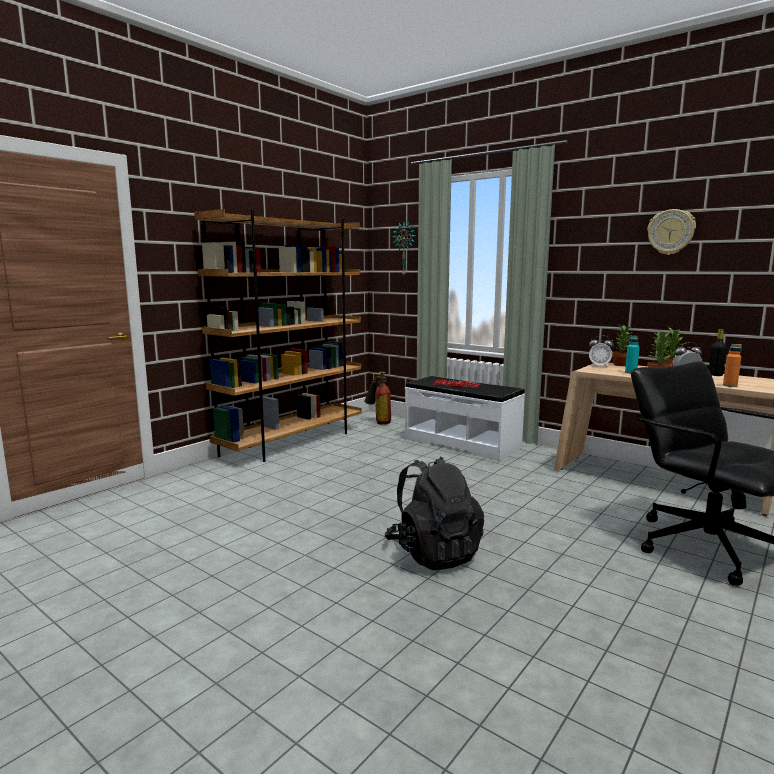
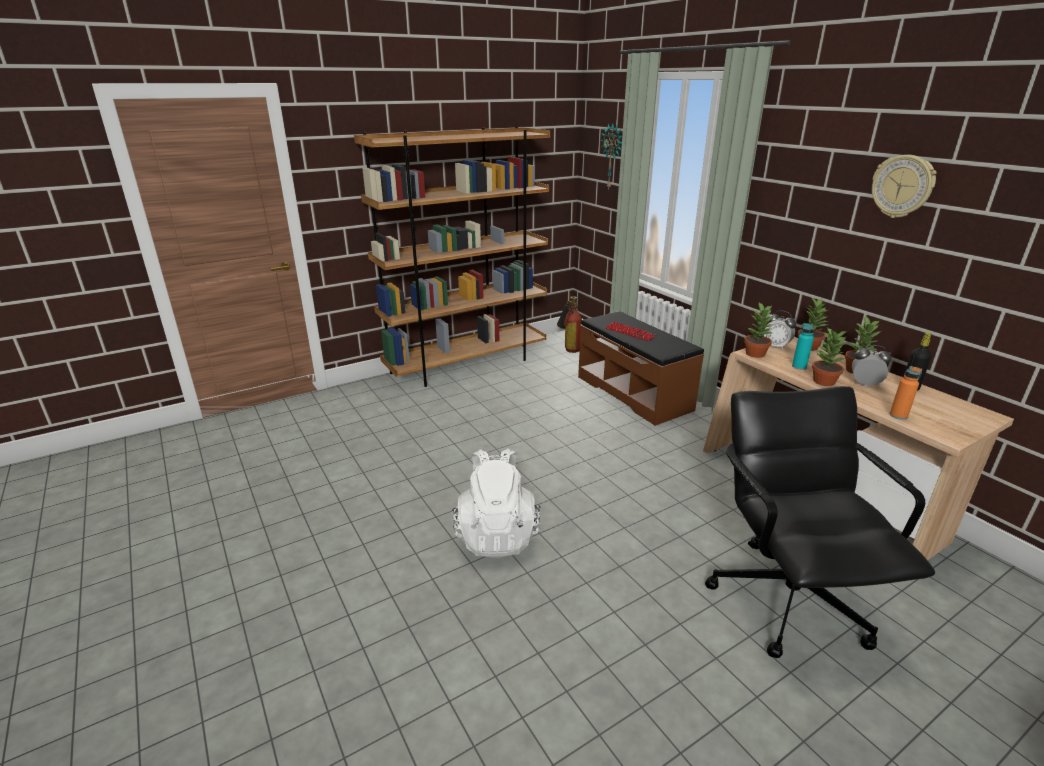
camera: 20 degrees right, 15 degrees up
(433, 553) = (496, 534): black backpack -> white backpack
(462, 443) = (634, 393): white bench -> brown bench
(591, 370) = (755, 353): none -> potted plant

